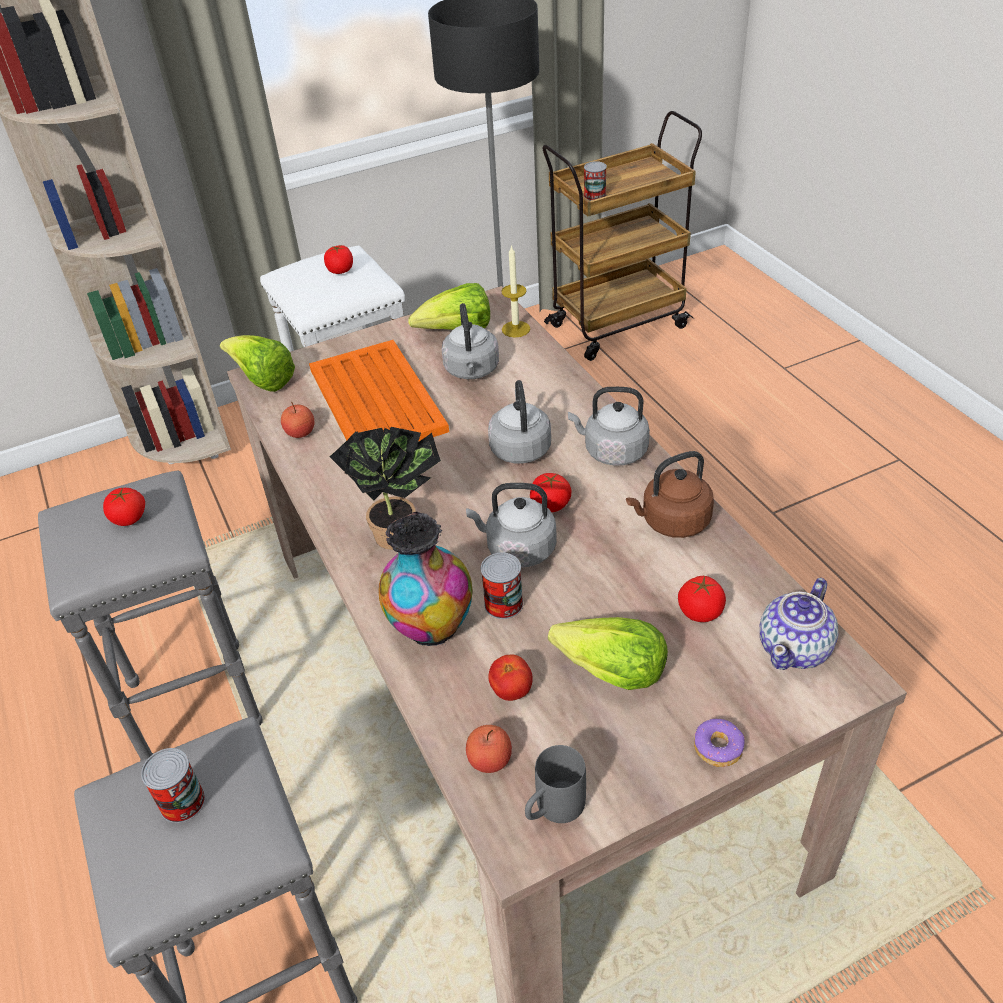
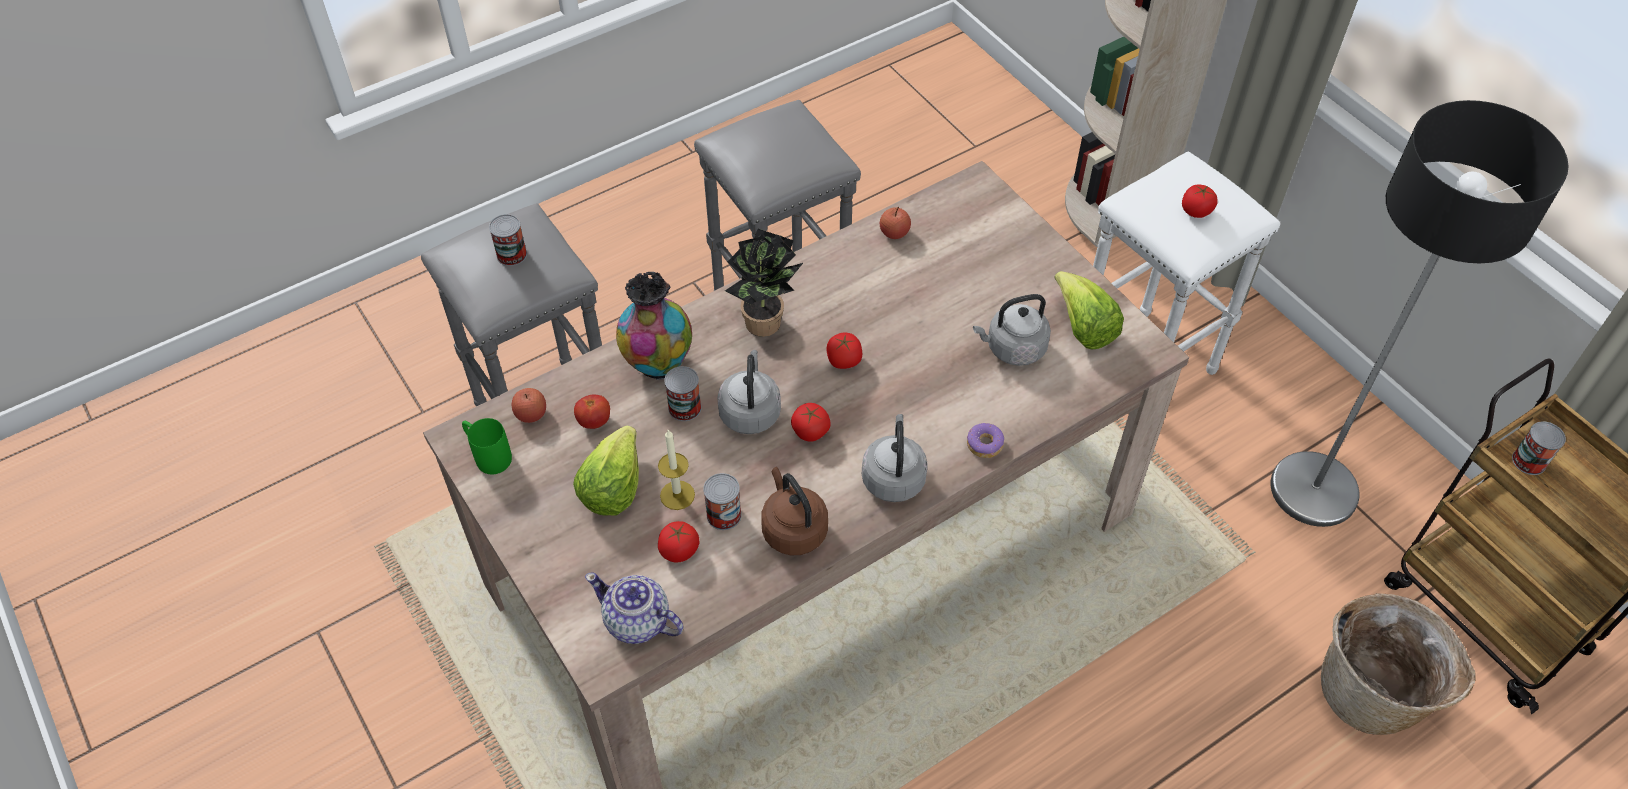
camera: 80 degrees right, 10 degrees up
(129, 518) = (779, 151): tomato -> tomato (843, 360)
(262, 380) = (970, 189): lettuce -> none
(376, 399) = (953, 279): orange tray -> none
(516, 329) = (1099, 378): candle -> candle (677, 495)
(520, 447) = (891, 401): grey kettle -> none
(553, 810) = (488, 455): grey mug -> green mug
(654, 574) = (724, 515): none -> can
(673, 380) = (1373, 692): none -> basket
(718, 748) = (536, 560): donut -> donut (984, 445)

